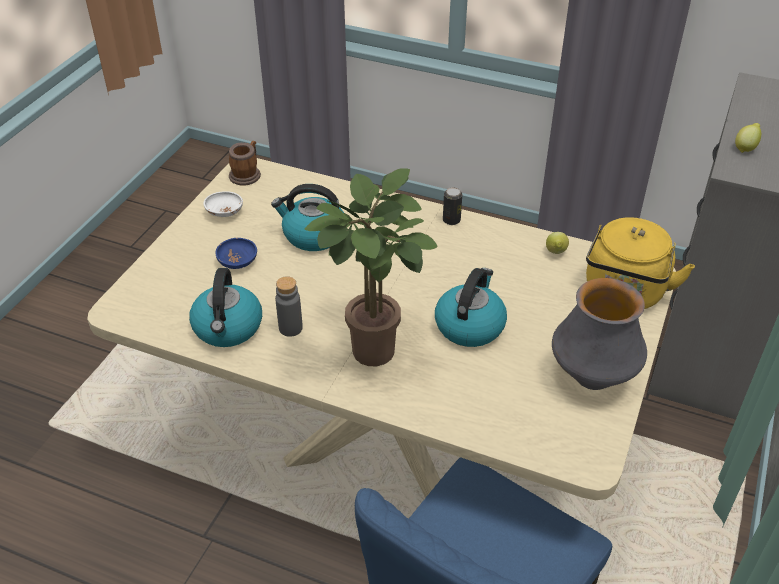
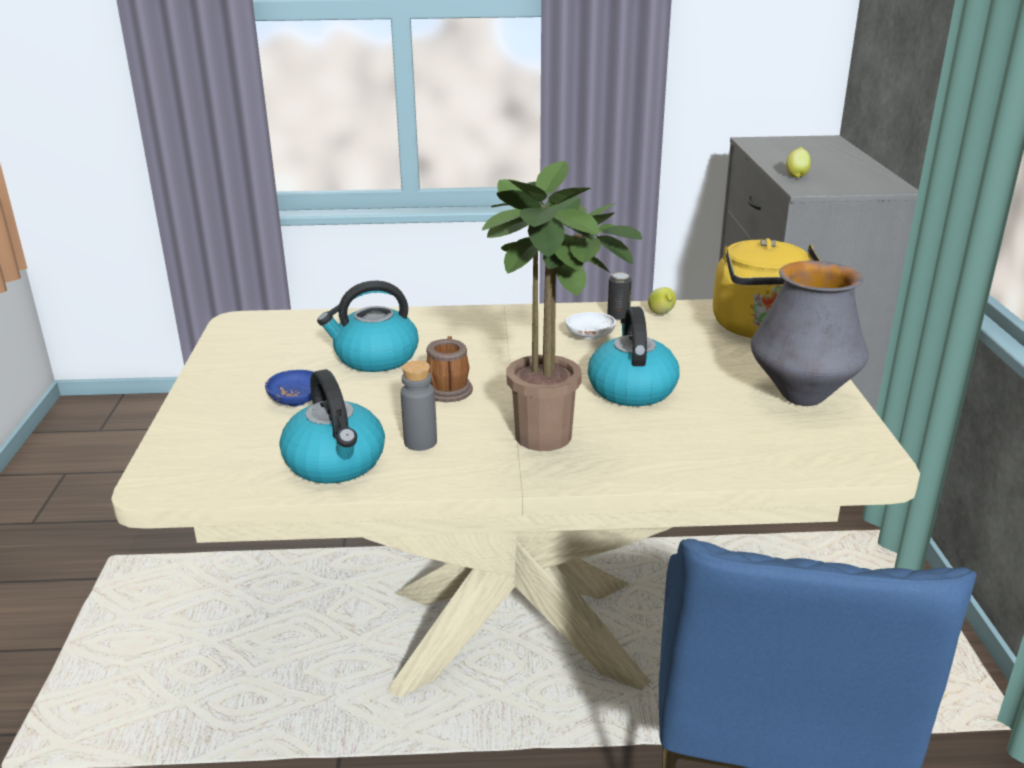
camera: 25 degrees left, 15 degrees down
(224, 213) = (240, 362): white bowl -> white bowl (590, 337)
(247, 174) = (242, 325): mug -> mug (448, 388)
(451, 220) = (526, 313): can -> can (618, 316)

